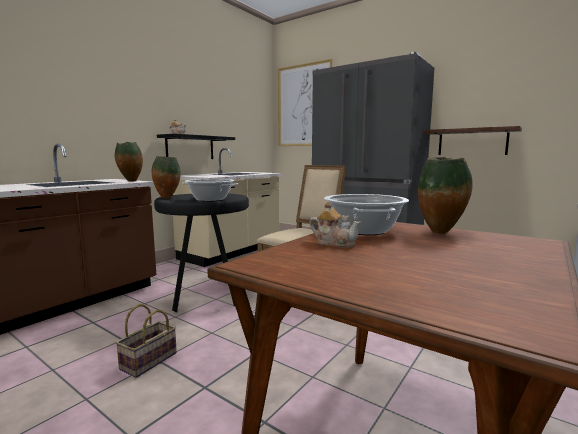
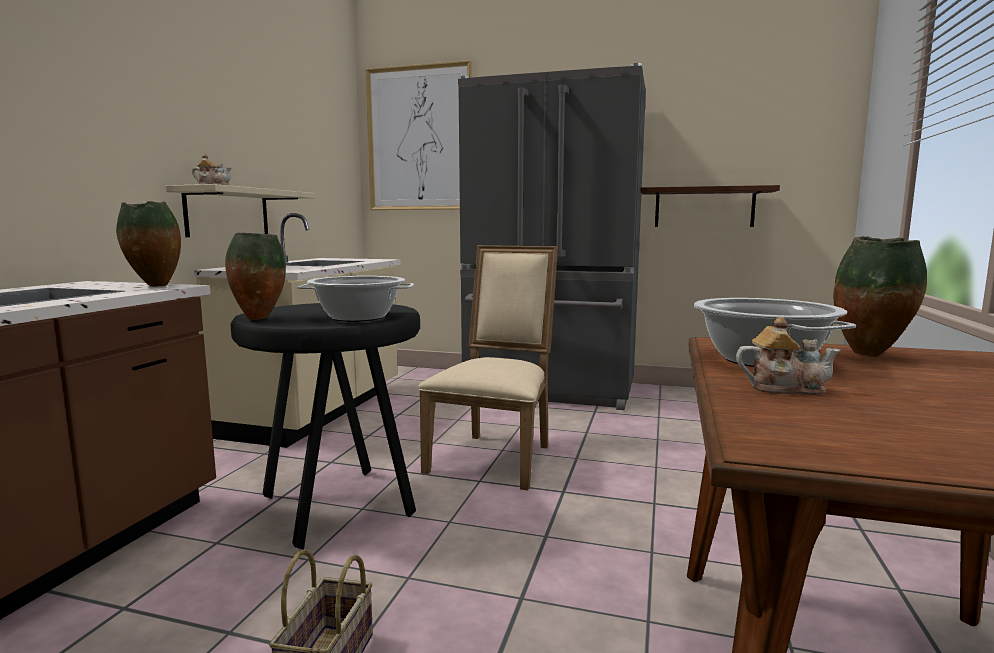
camera: 20 degrees left, 0 degrees up
(190, 148) = (228, 213): black shelf -> beige shelf

